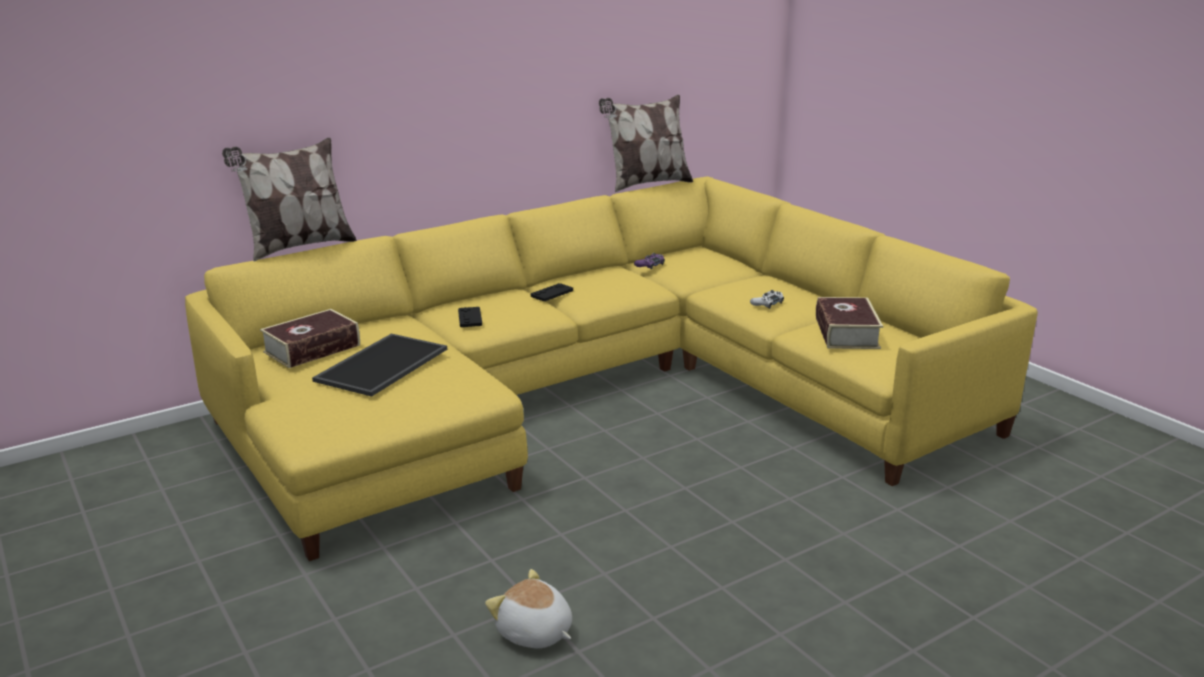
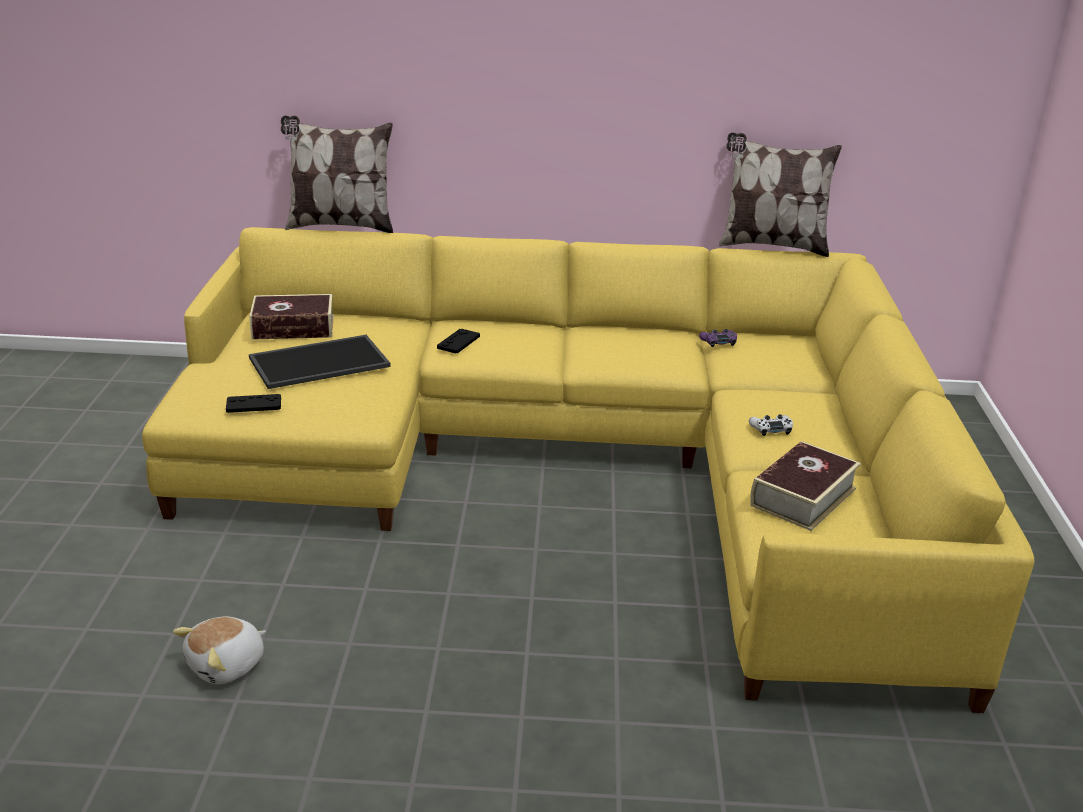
camera: 35 degrees right, 5 degrees up
(534, 633) = (227, 665): plush toy -> plush toy turned 120 degrees counterclockwise
(552, 293) = (571, 341): black game controller -> black game controller (254, 404)

